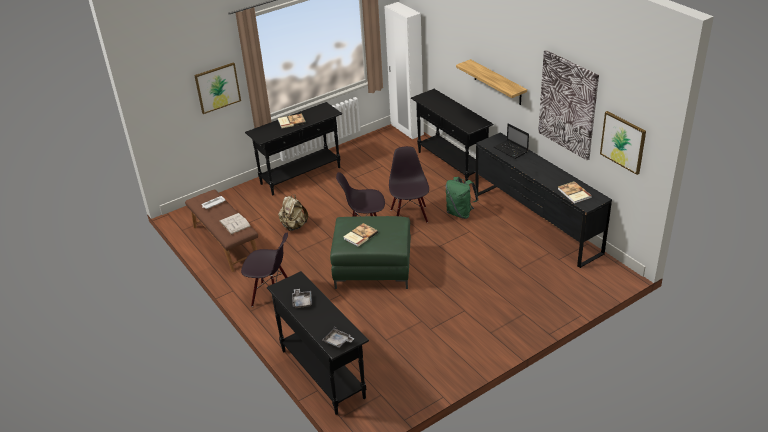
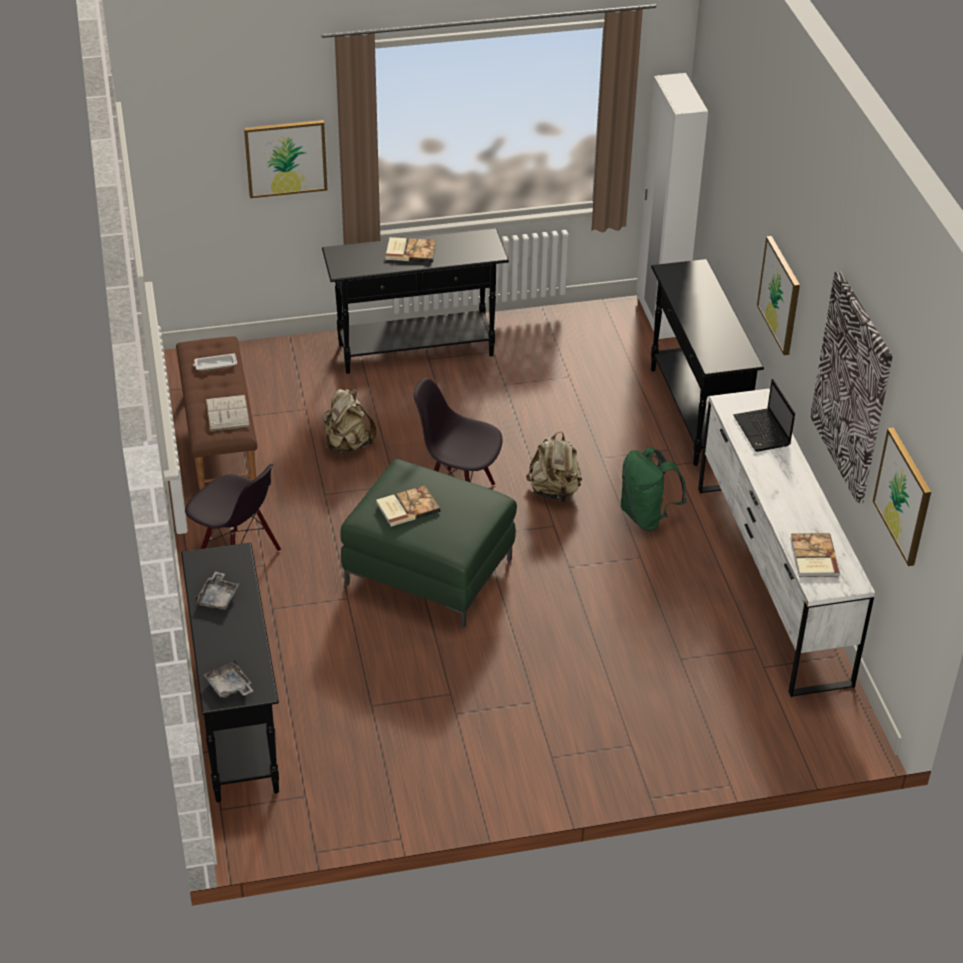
camera: 20 degrees right, 5 degrees up
(409, 216) = (554, 491): black chair -> beige backpack
(497, 82) = (780, 295): shelf -> picture
(536, 223) = (771, 582): black dresser -> white dresser

